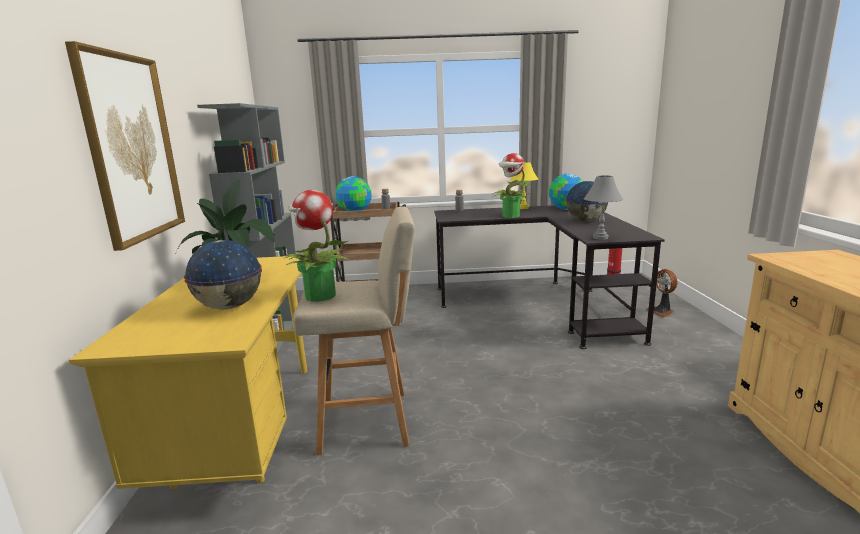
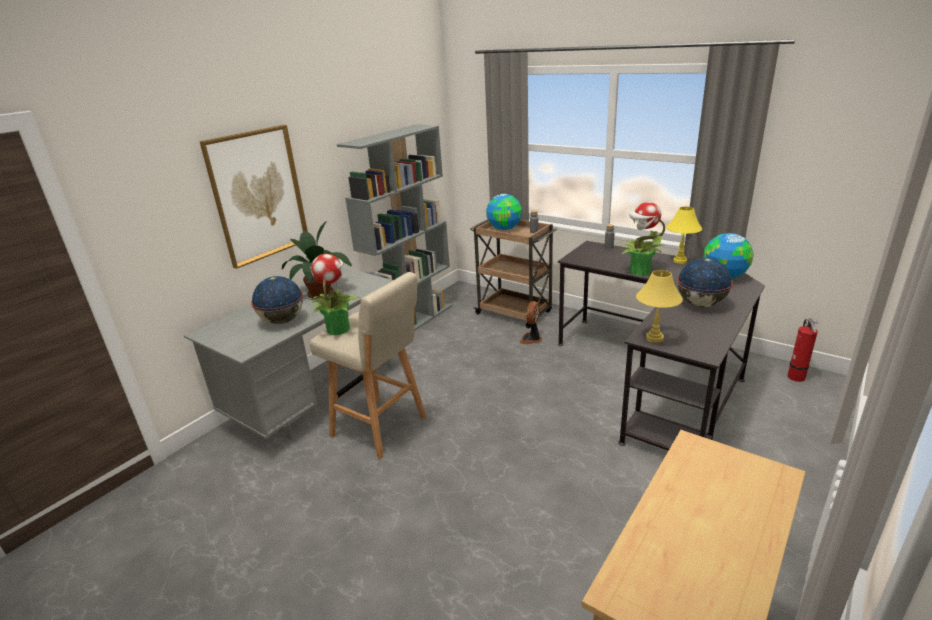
camera: 40 degrees right, 10 degrees up
(245, 429) = (317, 398): yellow desk -> grey desk
(600, 237) = (654, 338): grey table lamp -> yellow table lamp
(661, 311) = (786, 442): fan -> fan (531, 339)

